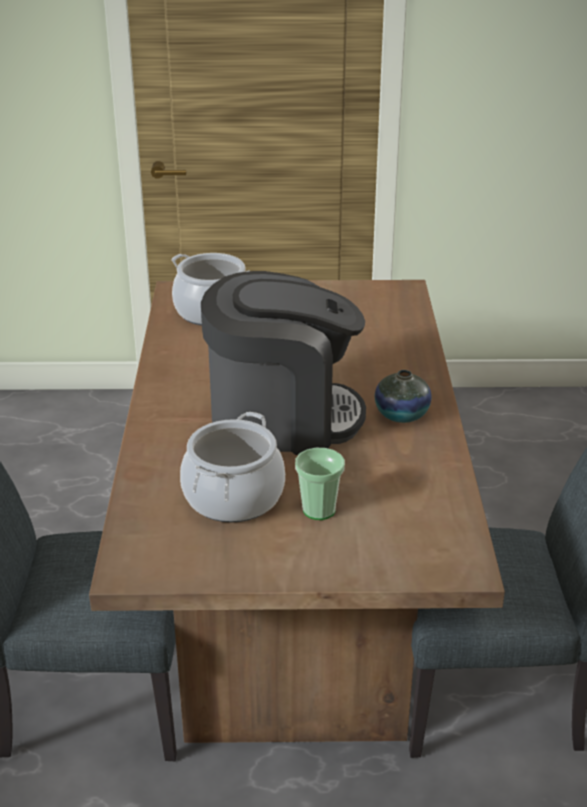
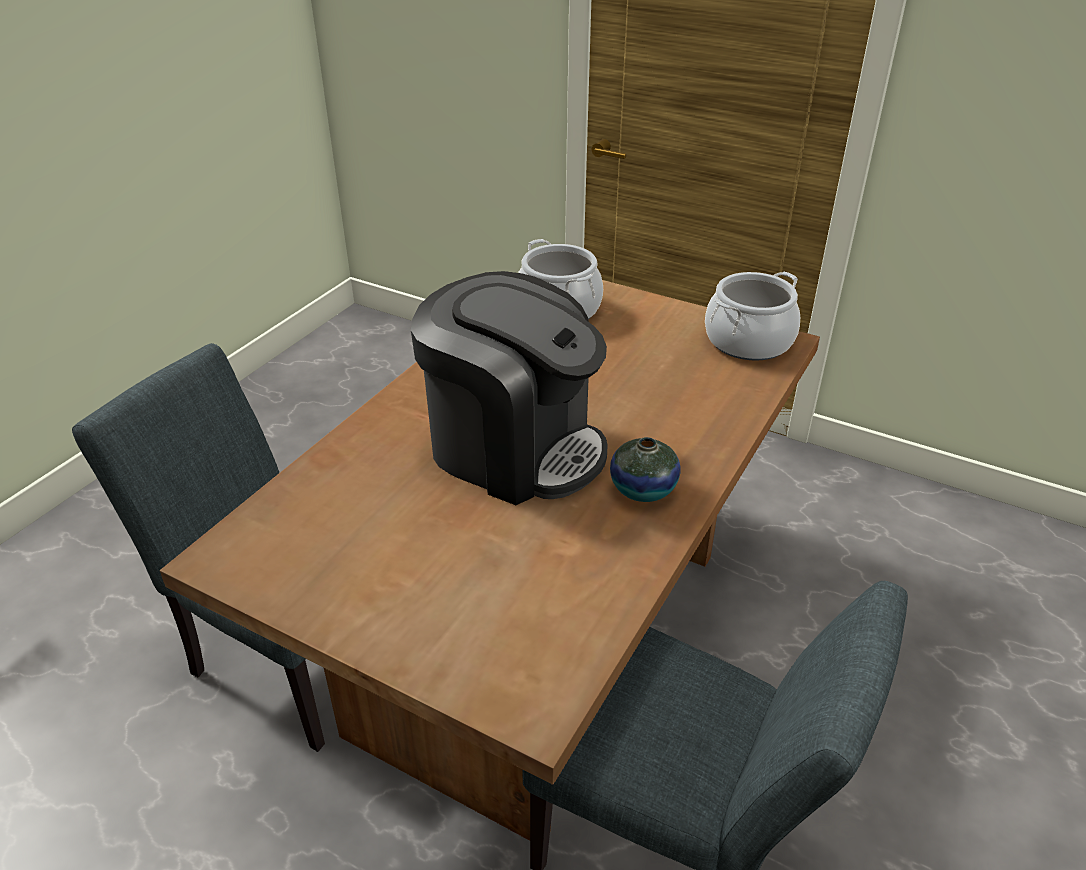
camera: 30 degrees right, 5 degrees up
(233, 497) = (382, 518): cooking pot -> cooking pot (748, 341)
(319, 510) = (449, 569): cup -> none

